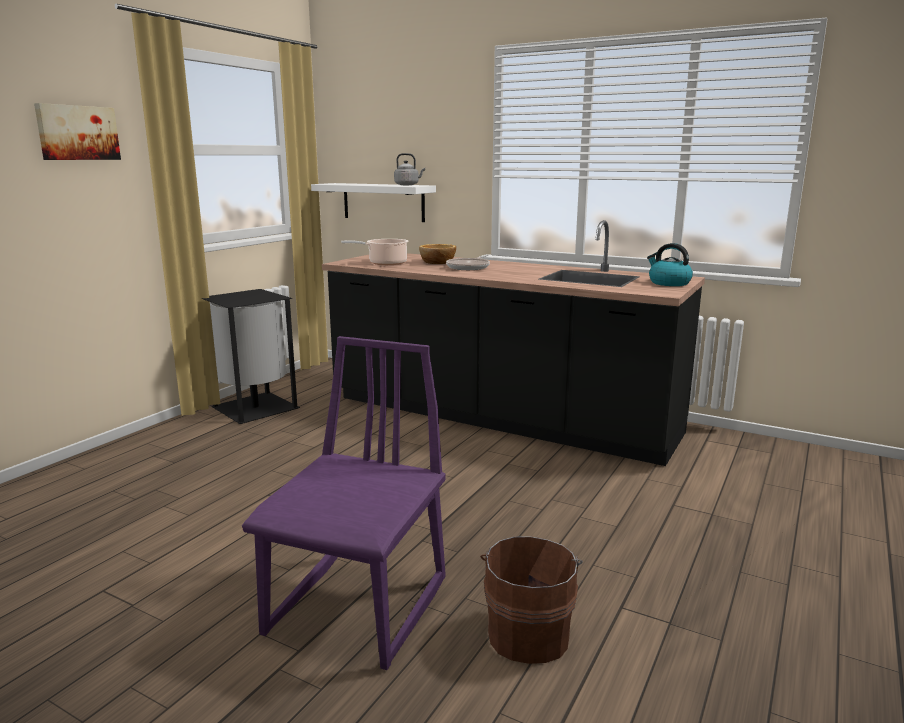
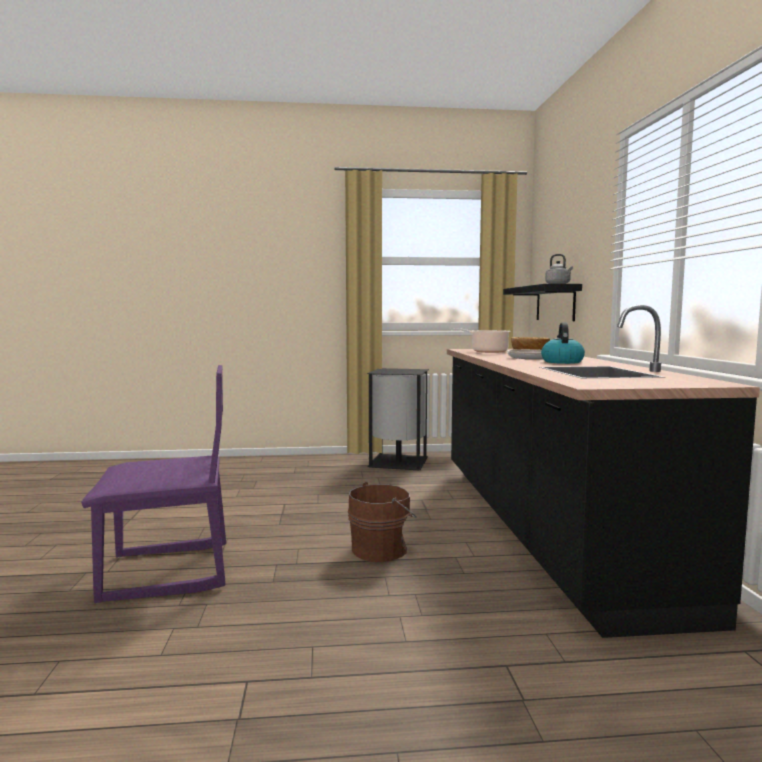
camera: 55 degrees right, 10 degrees down
(77, 133) = (305, 250): picture -> none
(383, 202) = (555, 303): white shelf -> black shelf
(528, 632) = (173, 644): brown bucket -> brown bucket (382, 549)
(668, 283) = (659, 382): kettle -> kettle (561, 362)

